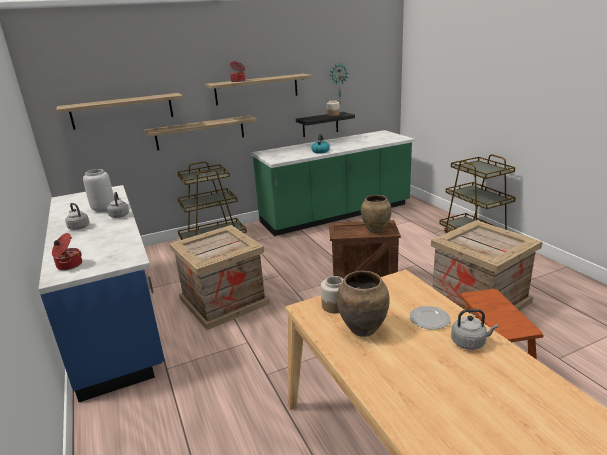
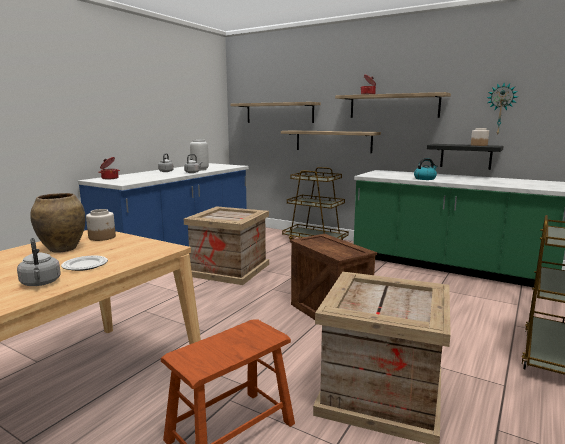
camera: 55 degrees right, 10 degrees down
(375, 230) = (336, 250): brown vase -> none

